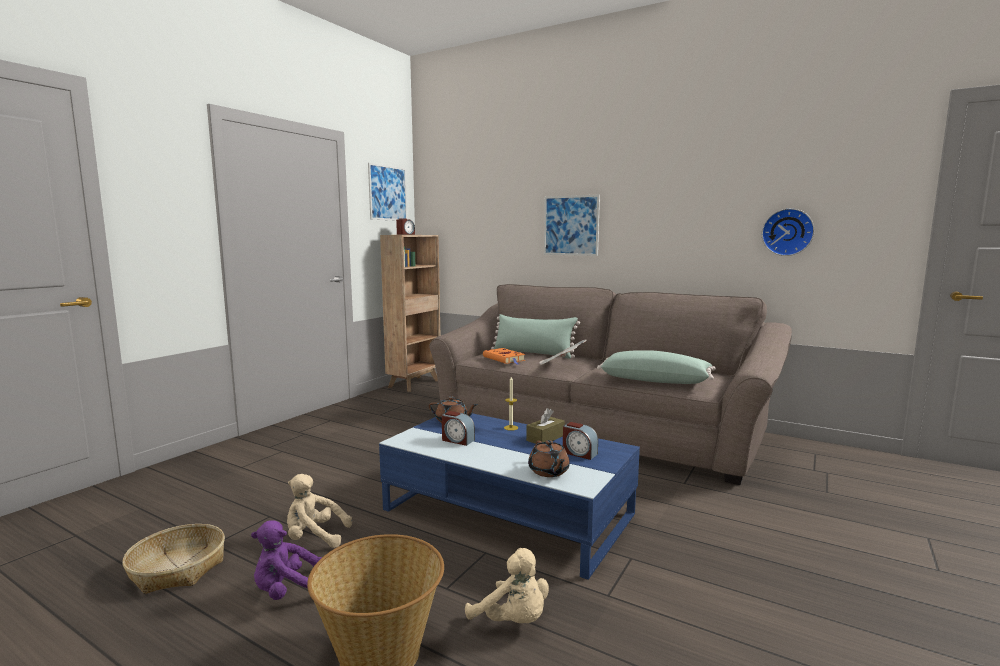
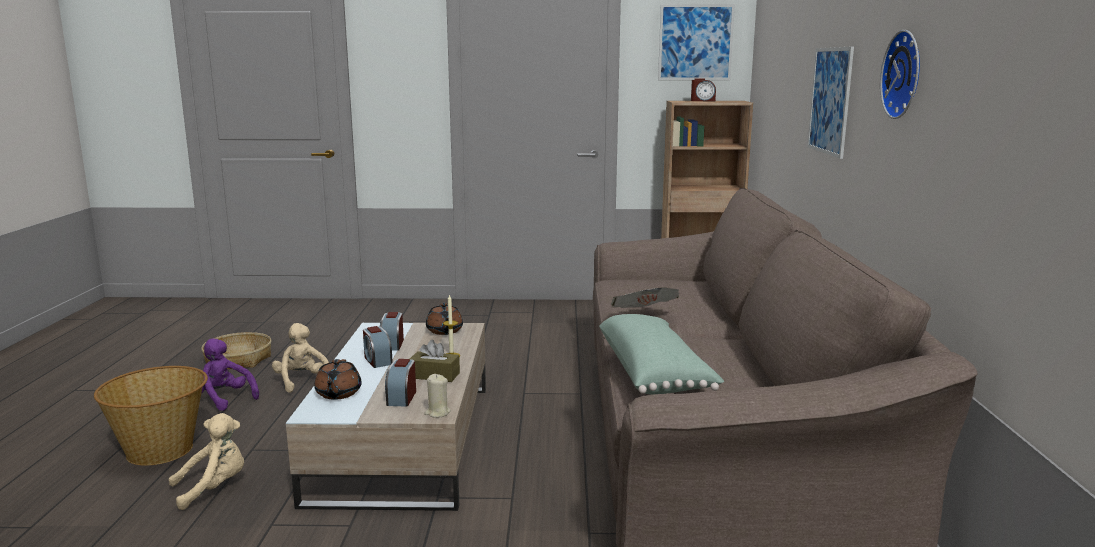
camera: 60 degrees right, 5 degrees up
(489, 449) = (377, 360): none -> alarm clock
(505, 359) = (630, 290): orange book -> none
(507, 512) = (404, 440): blue coffee table -> beige coffee table
(513, 621) = (214, 488): beige plush toy -> beige plush toy turned 135 degrees counterclockwise
(533, 353) = (688, 296): green pillow -> none
(549, 472) = (338, 394): brown teapot -> brown teapot turned 45 degrees counterclockwise
(617, 447) = (437, 413): none -> beige candle
(787, 232) = (1021, 150): wall clock -> wall clock (906, 74)

